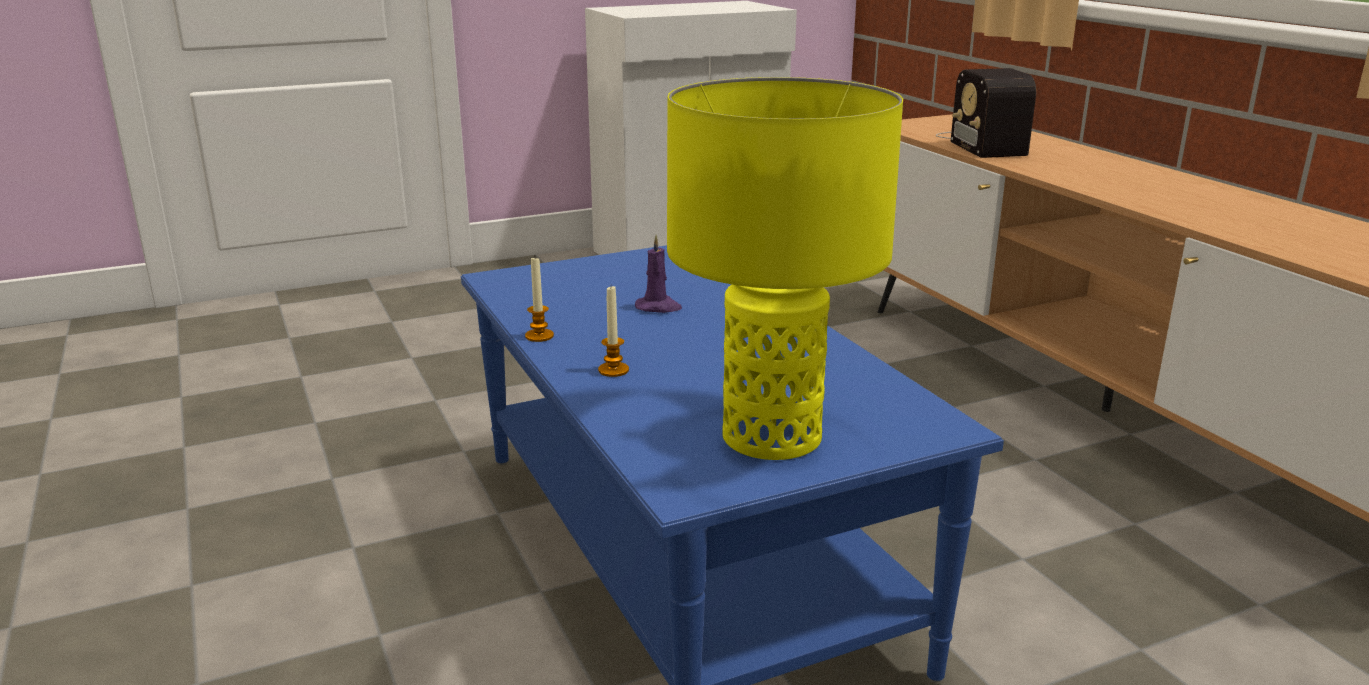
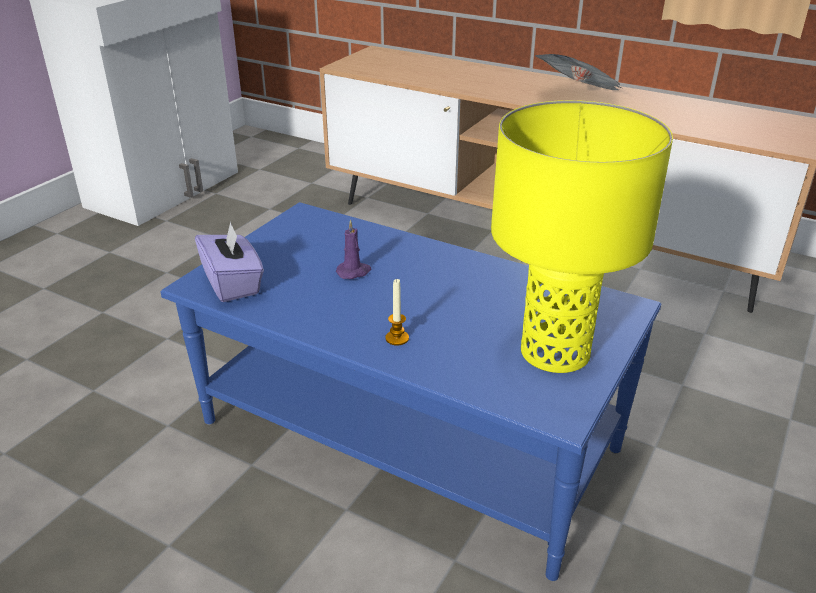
camera: 35 degrees left, 10 degrees up
(528, 286) = (233, 283): none -> purple tissue box
(539, 336) = (306, 328): candle -> none
(982, 142) = (419, 73): radio -> none
(1176, 196) = (579, 97): none -> newspaper

